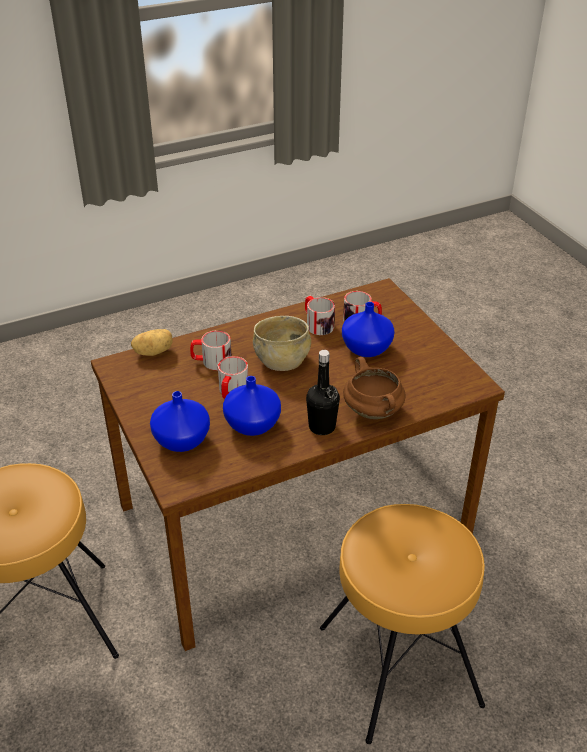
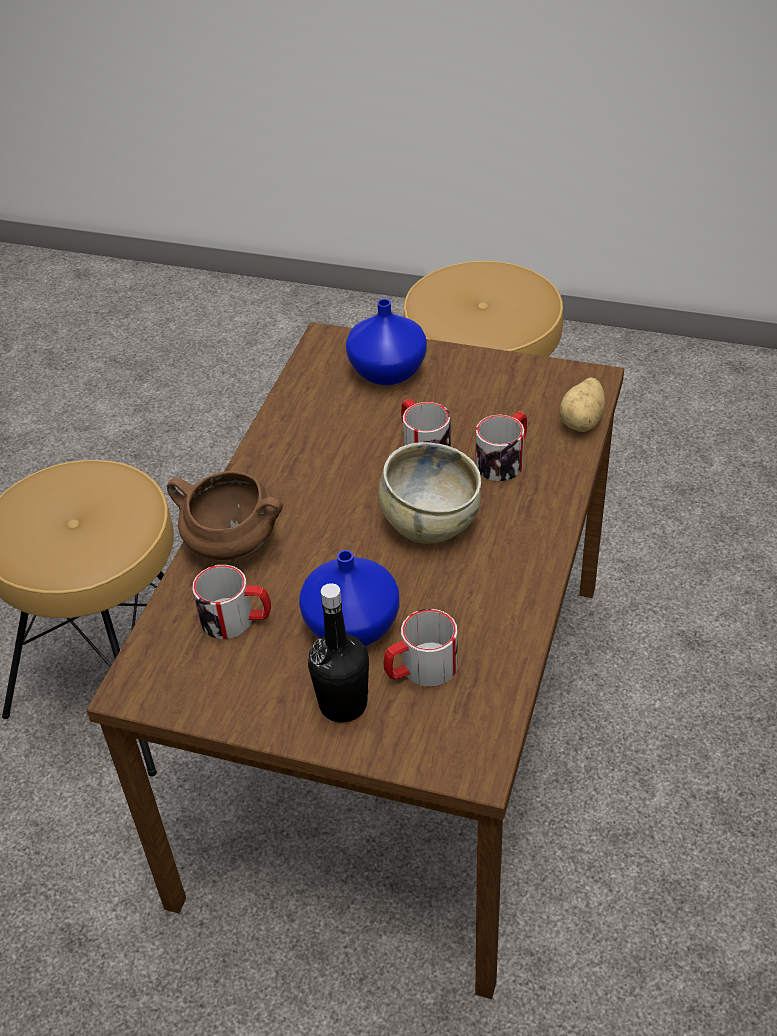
camera: 135 degrees right, 5 degrees up
(253, 424) = (345, 433): blue vase -> none
(317, 324) = (471, 611): mug -> mug (236, 619)
(322, 427) = (267, 483): black bottle -> black bottle (343, 704)

